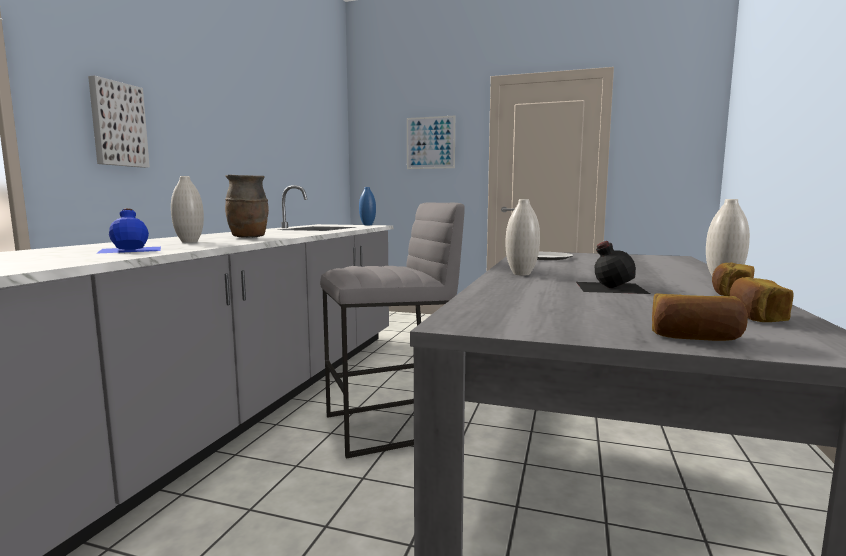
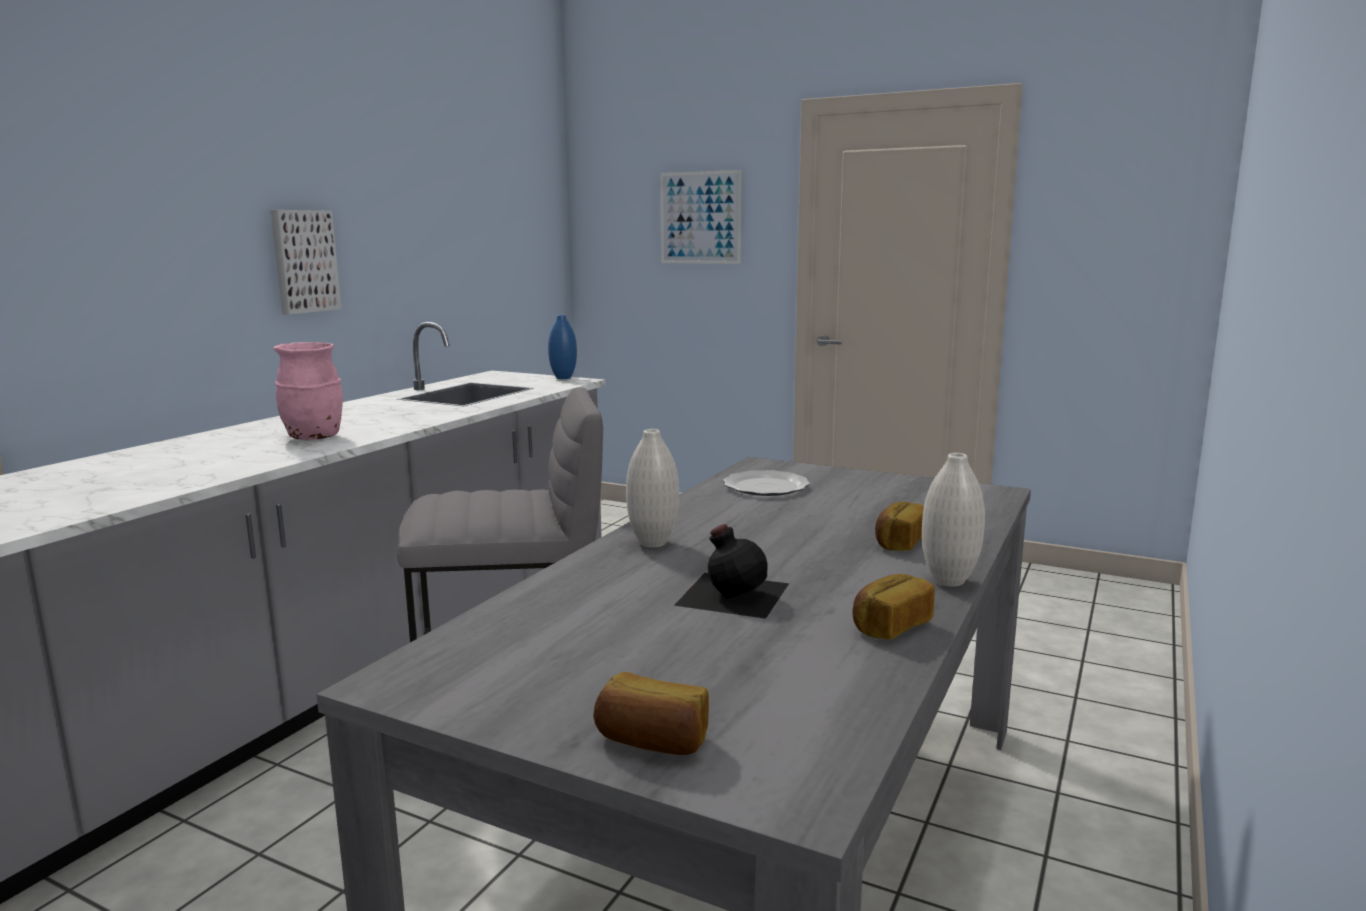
camera: 10 degrees right, 5 degrees up
(117, 124) = (128, 268): picture -> picture (303, 261)
(131, 249) = (111, 485): blue bottle -> none
(189, 242) = (214, 455): white vase -> none
(249, 237) = (315, 437): brown vase -> pink vase
(754, 316) = (820, 696): bread -> bread (899, 542)

